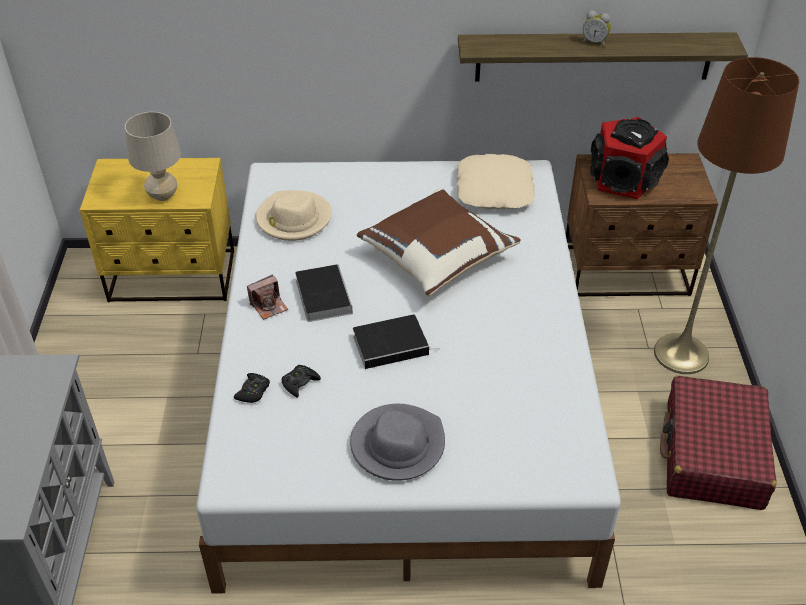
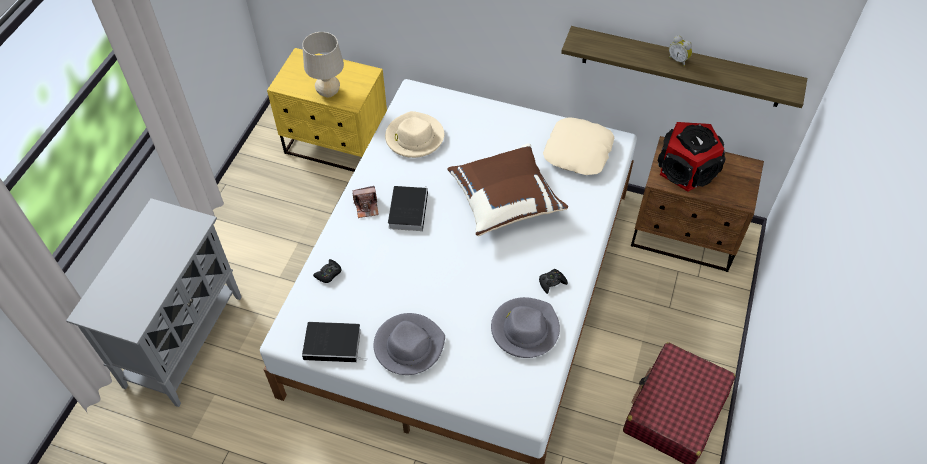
camera: 20 degrees right, 10 degrees up
(300, 383) = (362, 276): black game controller -> black game controller (552, 282)
(392, 344) = (440, 265): book -> book (334, 344)
(531, 386) = (525, 329): none -> grey hat
(681, 354) = (693, 320): brown floor lamp -> none

